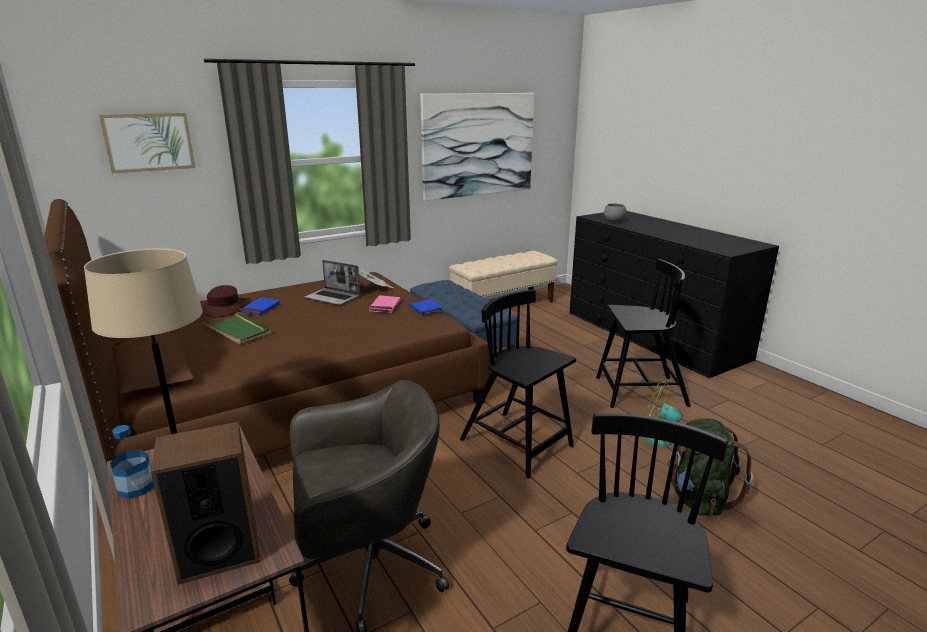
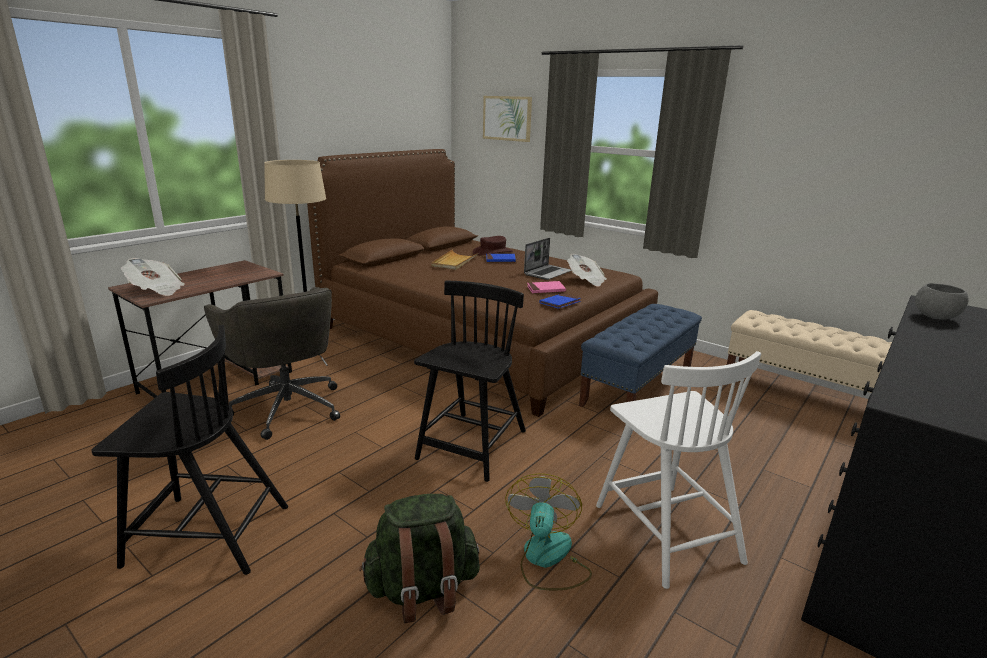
camera: 70 degrees right, 0 degrees up
(136, 487) = (218, 268): bottle -> none
(219, 552) = (156, 290): speaker -> newspaper
(238, 330) = (454, 262): green tray -> beige tray
(333, 297) = (547, 273): laptop -> laptop turned 150 degrees counterclockwise
(478, 145) = (839, 160): picture -> none
(639, 392) = (665, 531): black chair -> white chair

